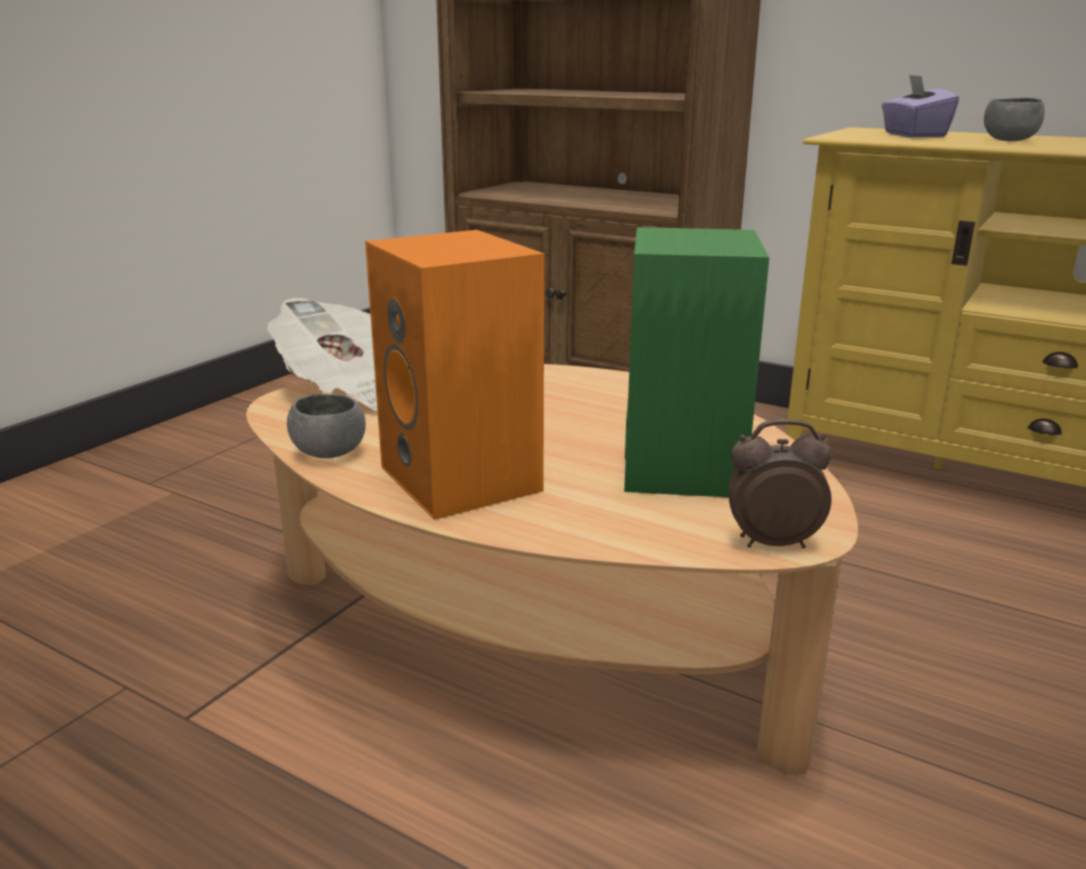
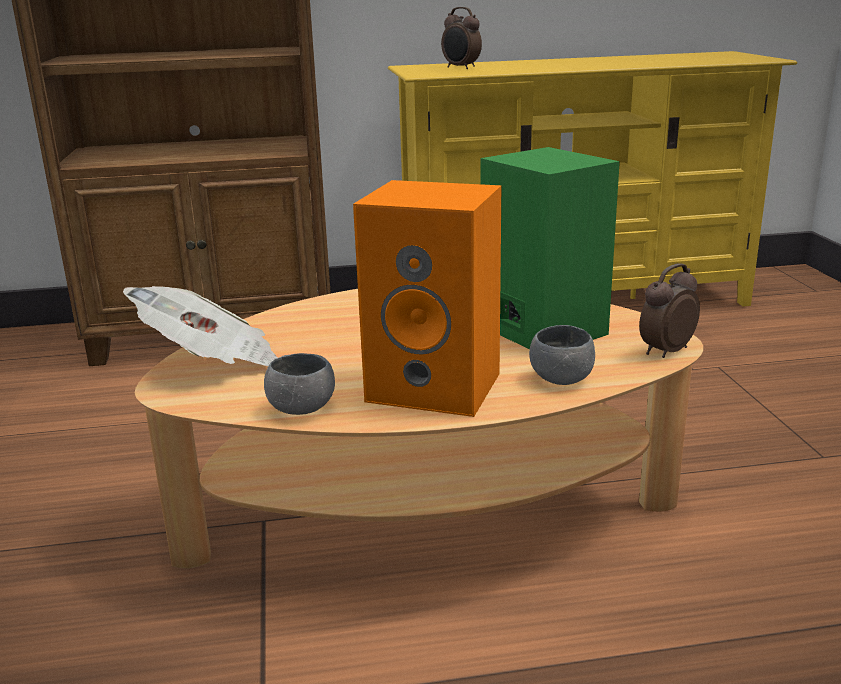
camera: 40 degrees left, 0 degrees up
(913, 135) = (461, 68): purple tissue box -> alarm clock
(1009, 140) = (527, 65): grey bowl -> grey bowl (561, 379)

